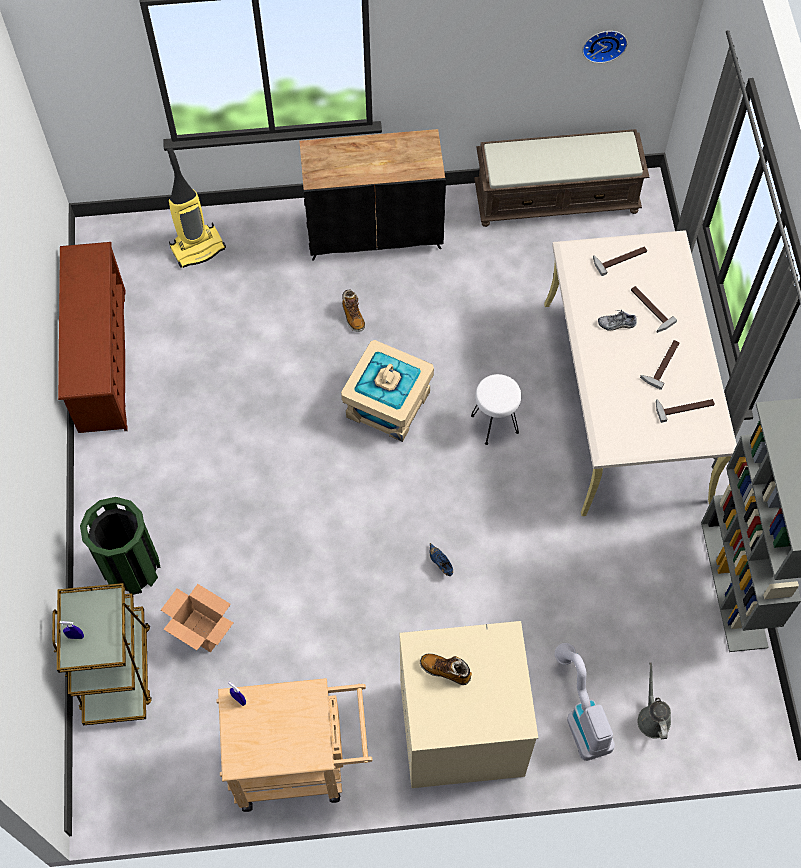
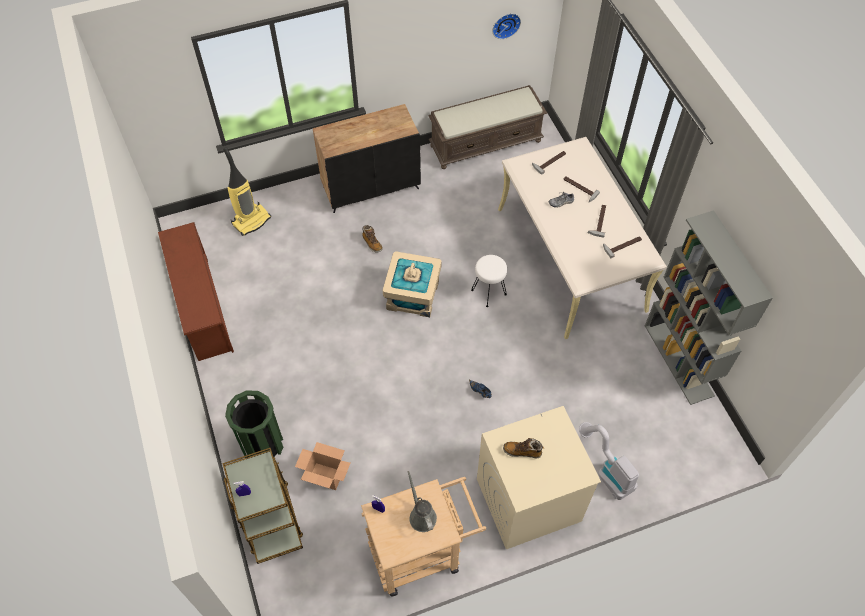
camera: 15 degrees left, 5 degrees down
(653, 717) = (654, 460): grey watering can -> grey watering can (421, 515)

